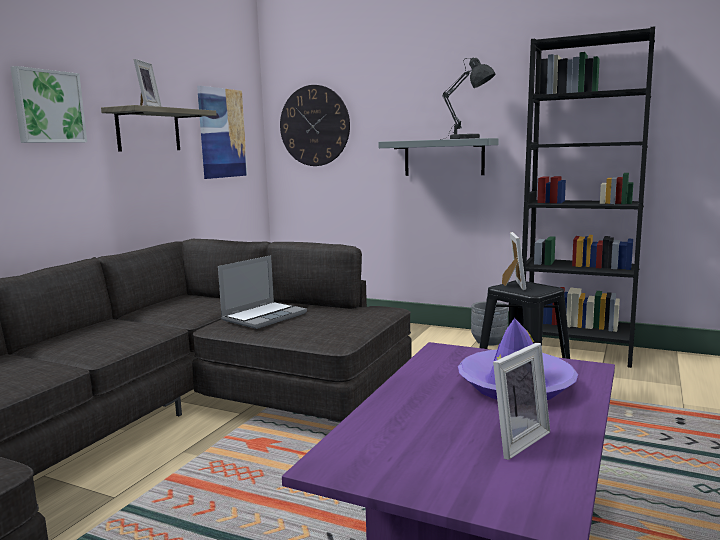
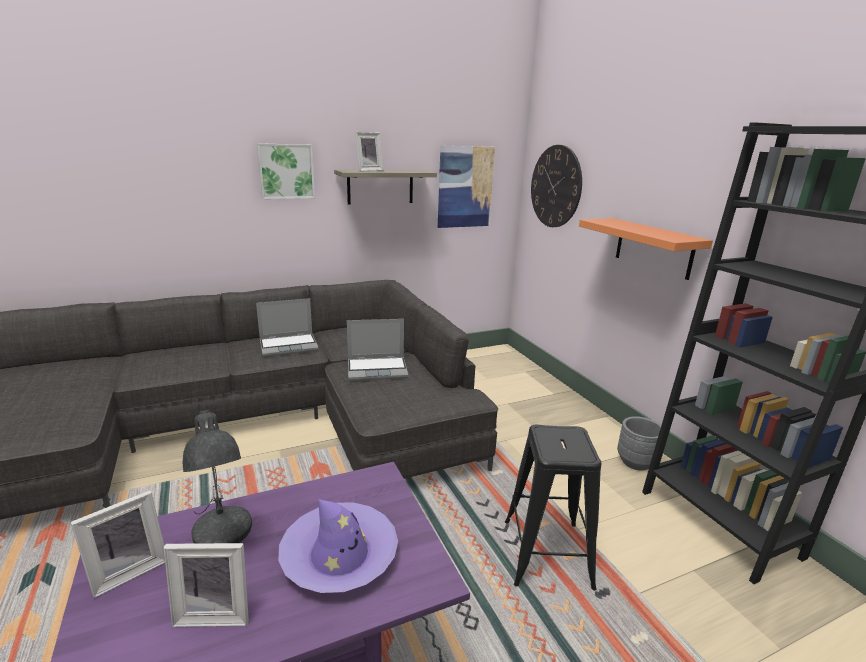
camera: 40 degrees right, 10 degrees up
(119, 330) = (289, 346): none -> laptop
(444, 157) = (653, 248): grey shelf -> orange shelf
(468, 138) = (667, 235): grey table lamp -> grey table lamp (222, 536)
(512, 285) = (558, 433): picture frame -> picture frame (128, 570)

